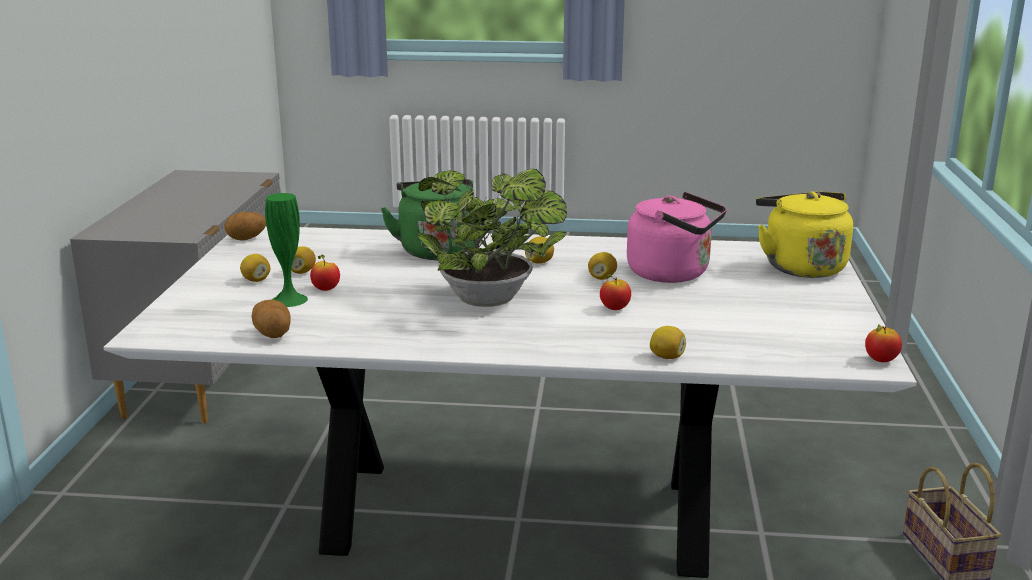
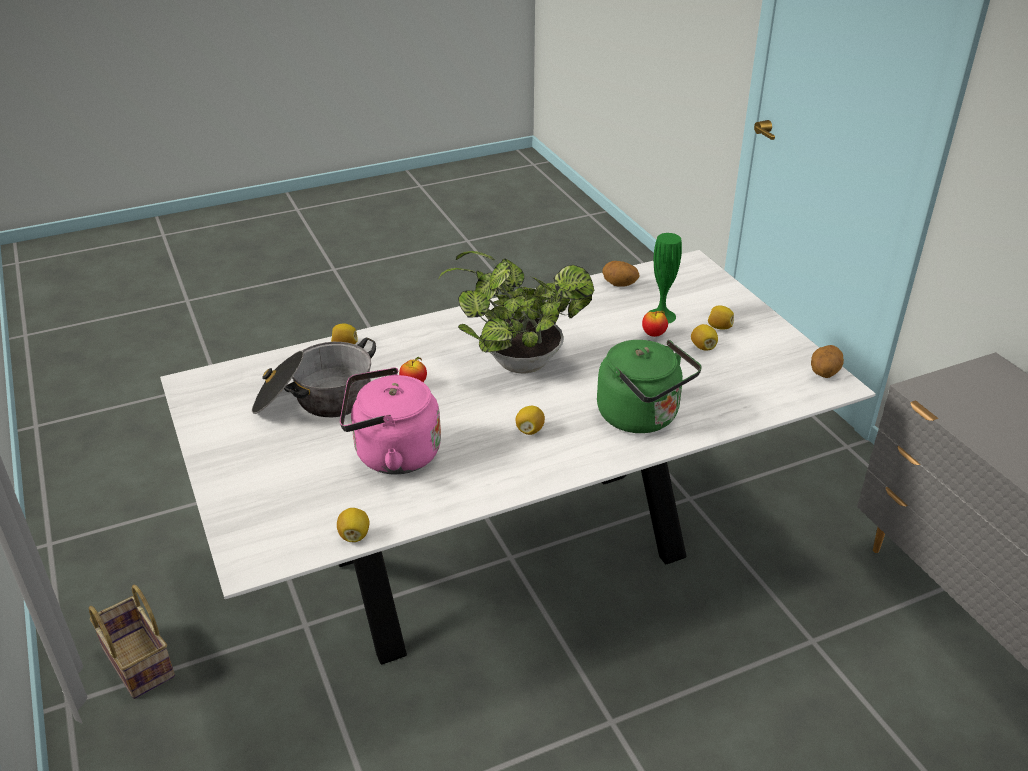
camera: 150 degrees right, 15 degrees up
(602, 278) = (453, 424): lemon -> lemon (354, 535)
(727, 320) = (316, 400): none -> cooking pot
(800, 266) = (266, 516): yellow kettle -> none
(880, 360) = (185, 389): apple -> none

